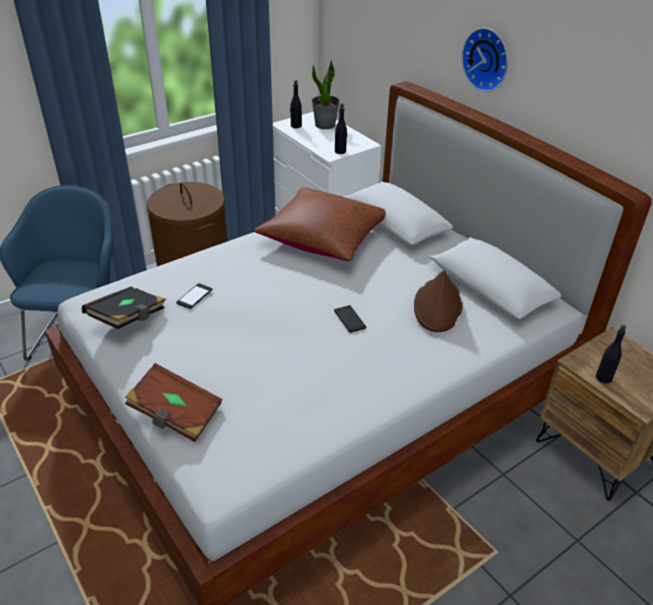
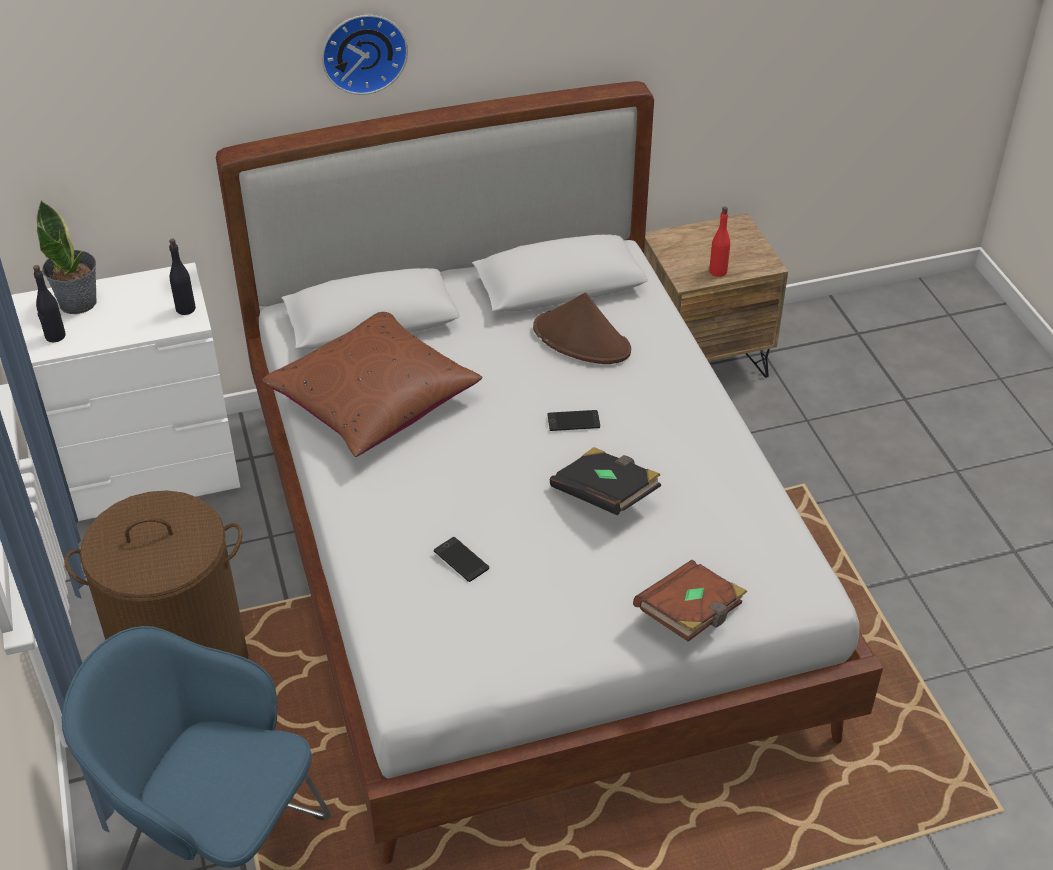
camera: 70 degrees left, 5 degrees up
(128, 318) = (481, 639): black book -> black book (605, 495)
(604, 377) = (718, 271): black bottle -> red bottle

